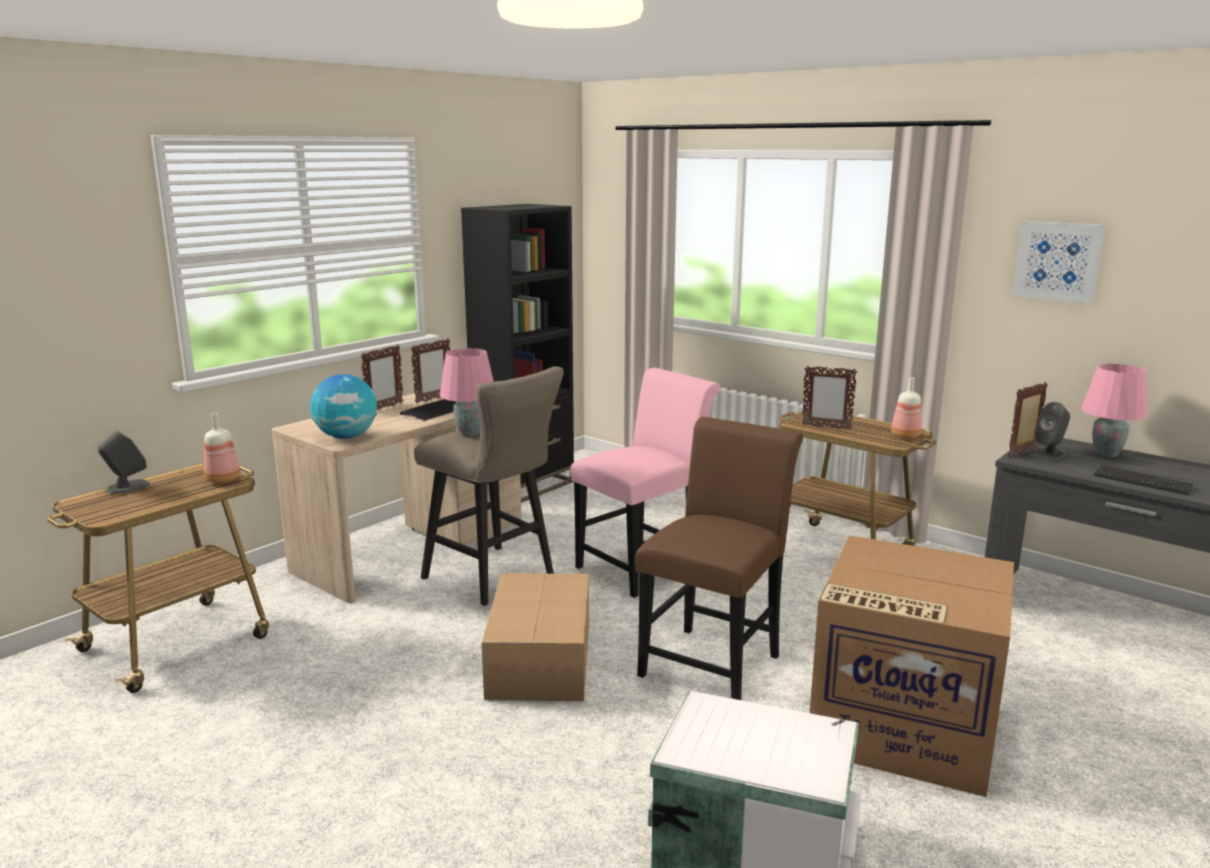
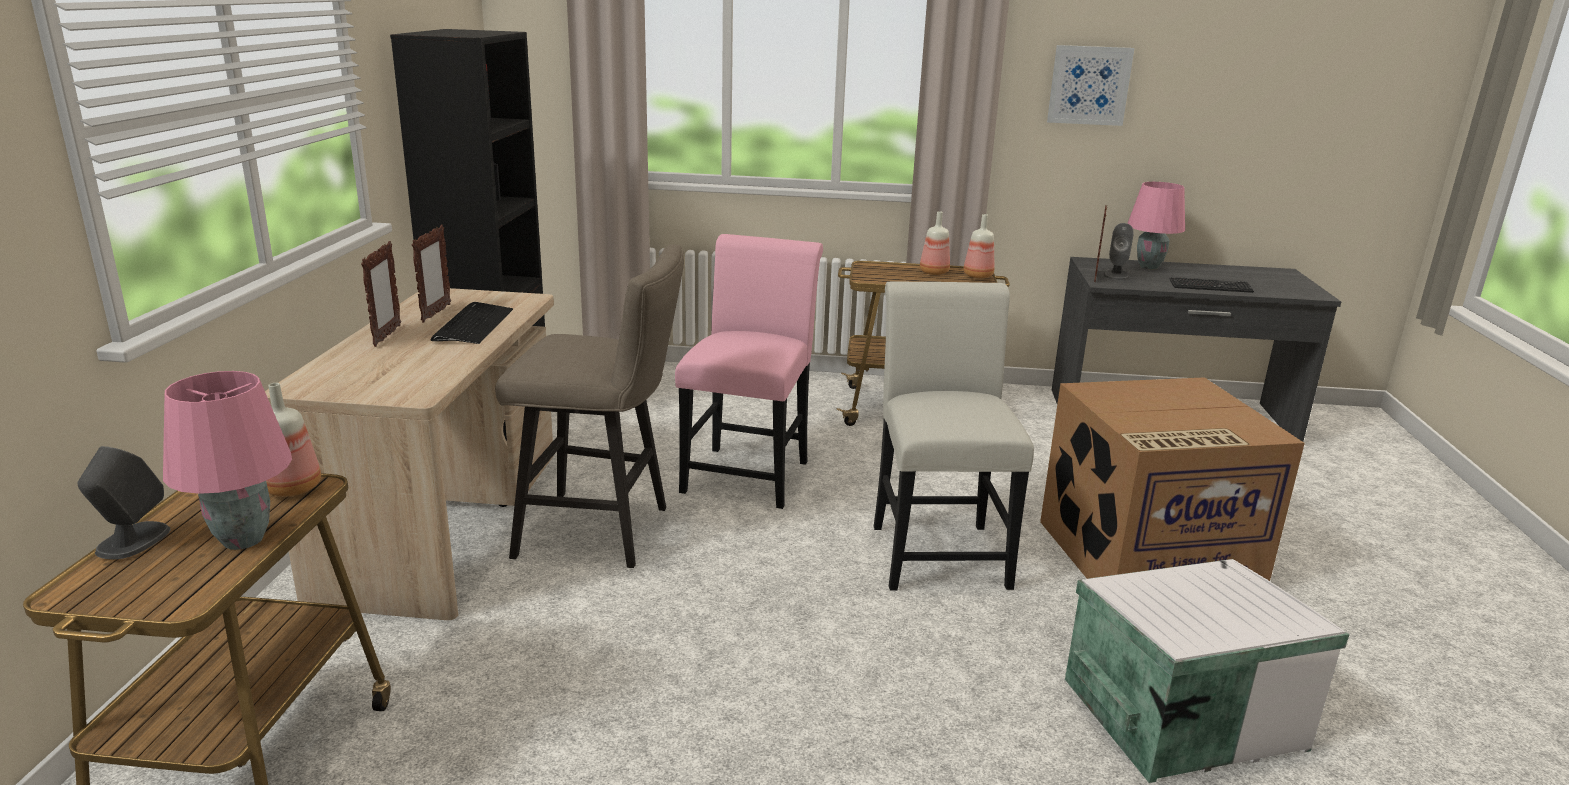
camera: 35 degrees left, 5 degrees up
(346, 437) = (407, 385): globe -> none
(470, 434) = (566, 350): pink table lamp -> pink table lamp (244, 540)
(541, 658) = (773, 606): cardboard box -> none
(714, 661) = (937, 550): brown chair -> white chair
(826, 427) = (898, 278): picture frame -> none
(869, 427) = (933, 272): none -> bottle

